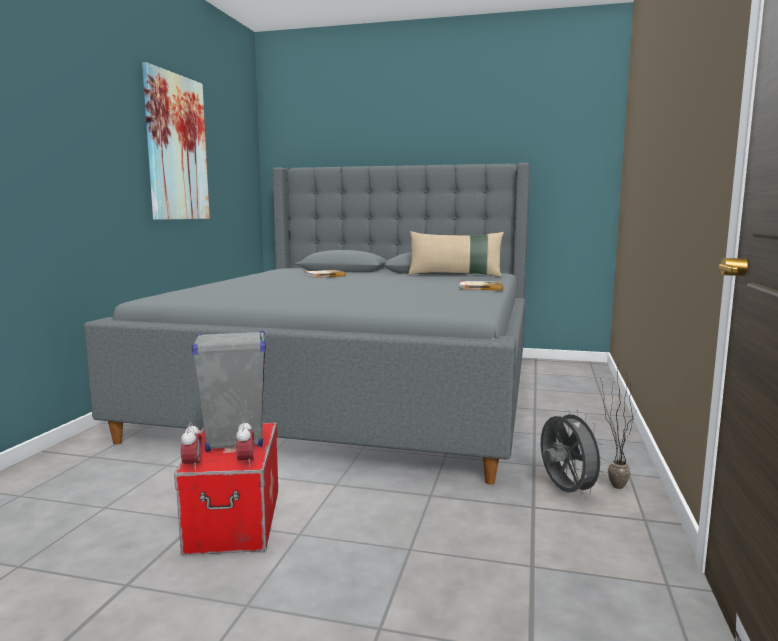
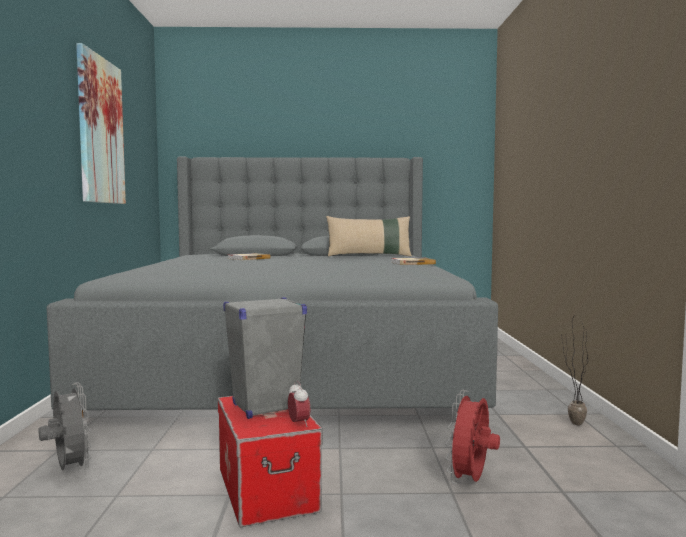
camera: 15 degrees left, 5 degrees down
(192, 466) = (249, 432): alarm clock -> none
(439, 540) = (471, 482): none -> red fan
(565, 492) = (540, 432): grey fan -> grey fan (69, 470)

